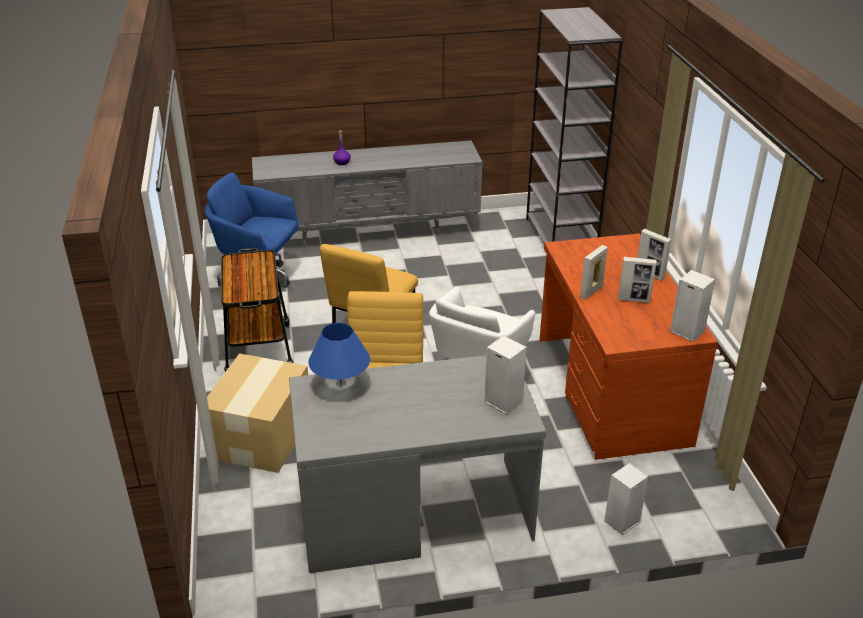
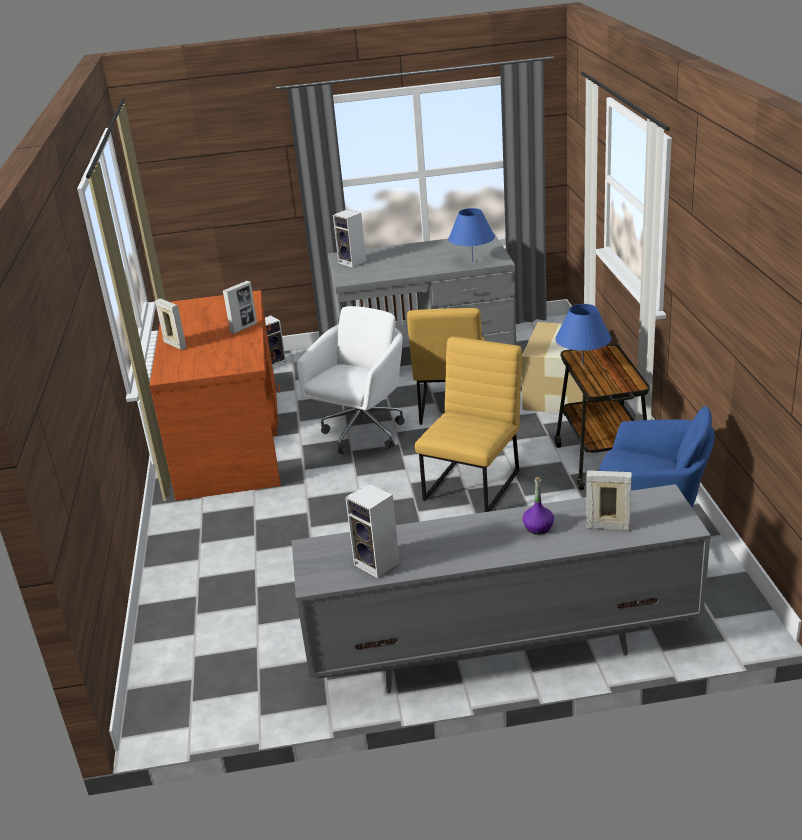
camera: 175 degrees left, 5 degrees down
(264, 281) = (583, 365): none -> blue table lamp
(561, 239) = (178, 646): grey bookcase -> none
(634, 300) = (208, 324): picture frame -> picture frame (608, 527)
(685, 331) = (183, 306): speaker -> speaker (378, 564)

